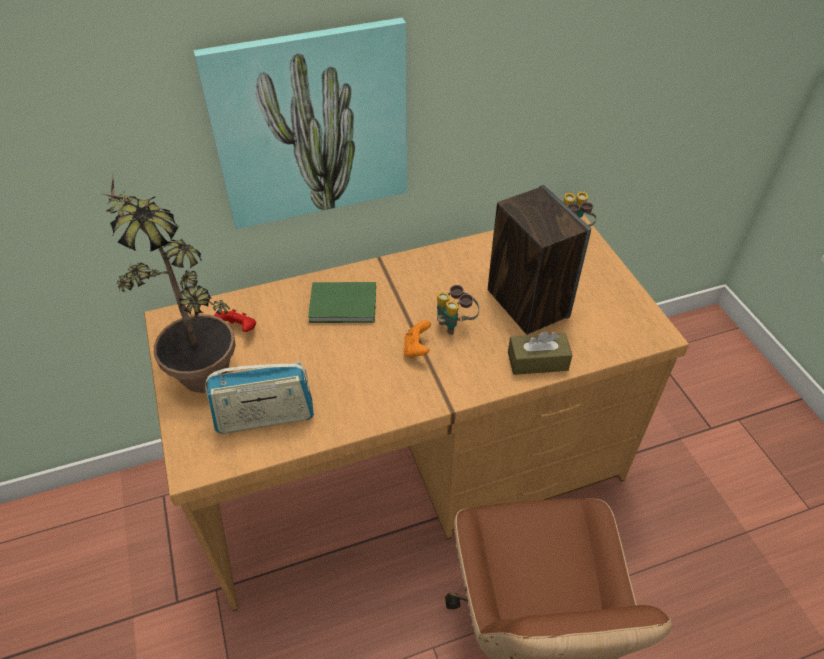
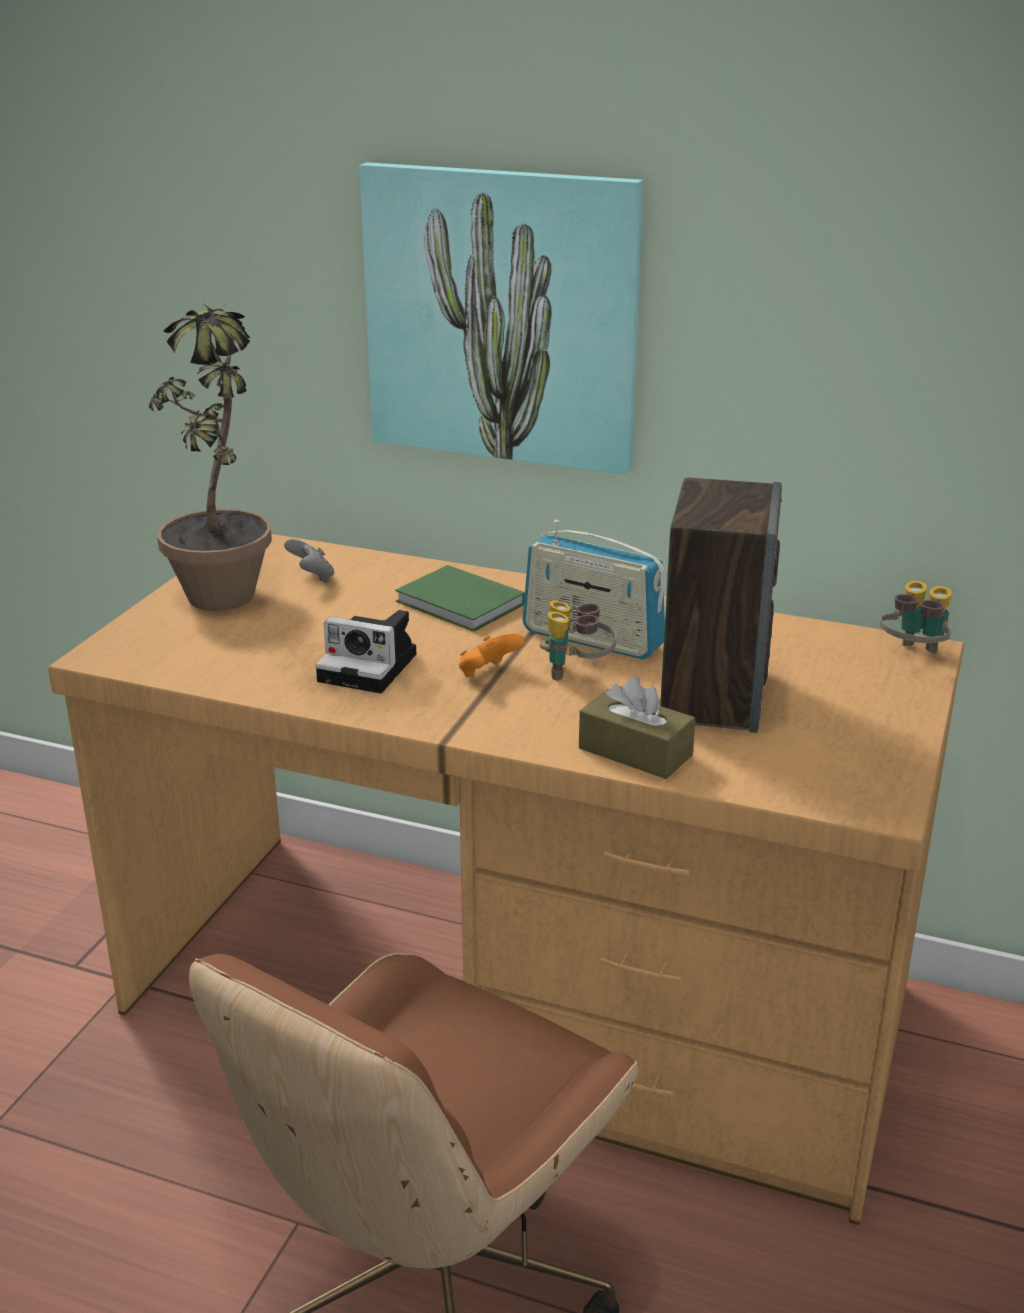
camera: 40 degrees right, 20 degrees down
(239, 329) = (312, 577): red game controller -> grey game controller
(265, 417) = (226, 653): radio -> radio (592, 639)
(356, 380) = (372, 667): none -> camera

